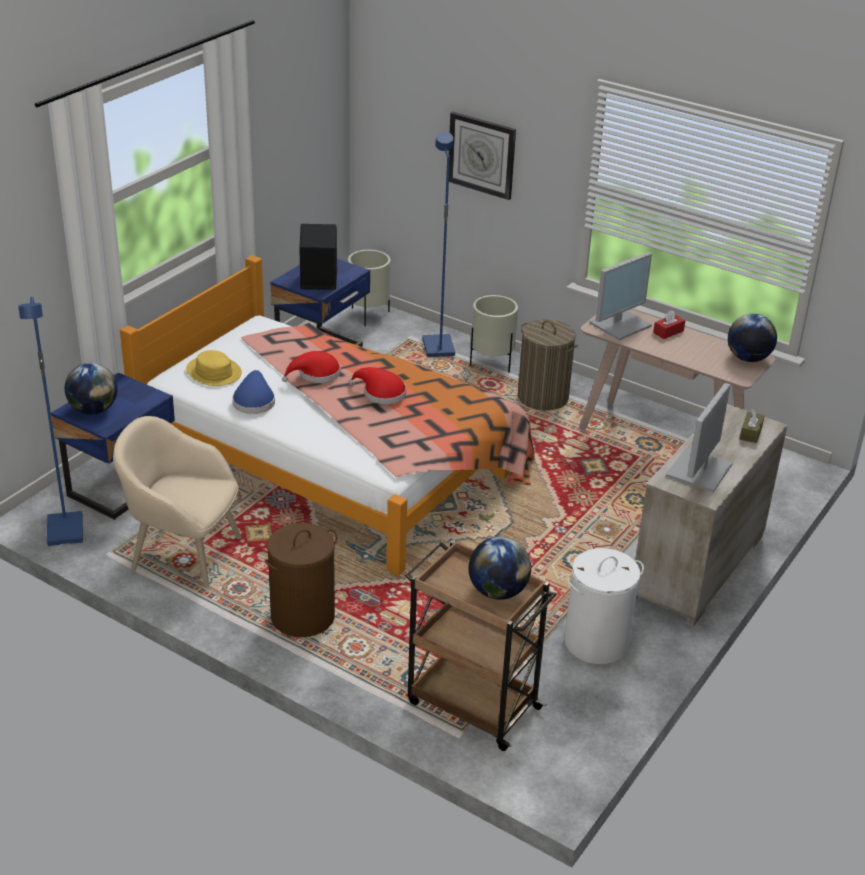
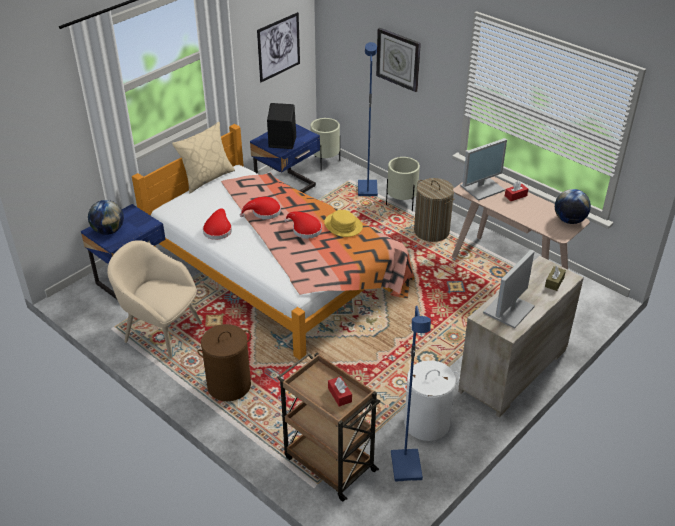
camera: 10 degrees right, 5 degrees up
(66, 531) = (90, 309): blue floor lamp -> blue floor lamp (407, 467)
(213, 372) = (197, 206): yellow hat -> yellow hat (343, 225)
(217, 334) = (206, 178): none -> beige pillow
(254, 401) = (218, 230): blue hat -> red hat
(304, 145) = (278, 47): none -> picture
(497, 591) = (339, 395): globe -> red tissue box

